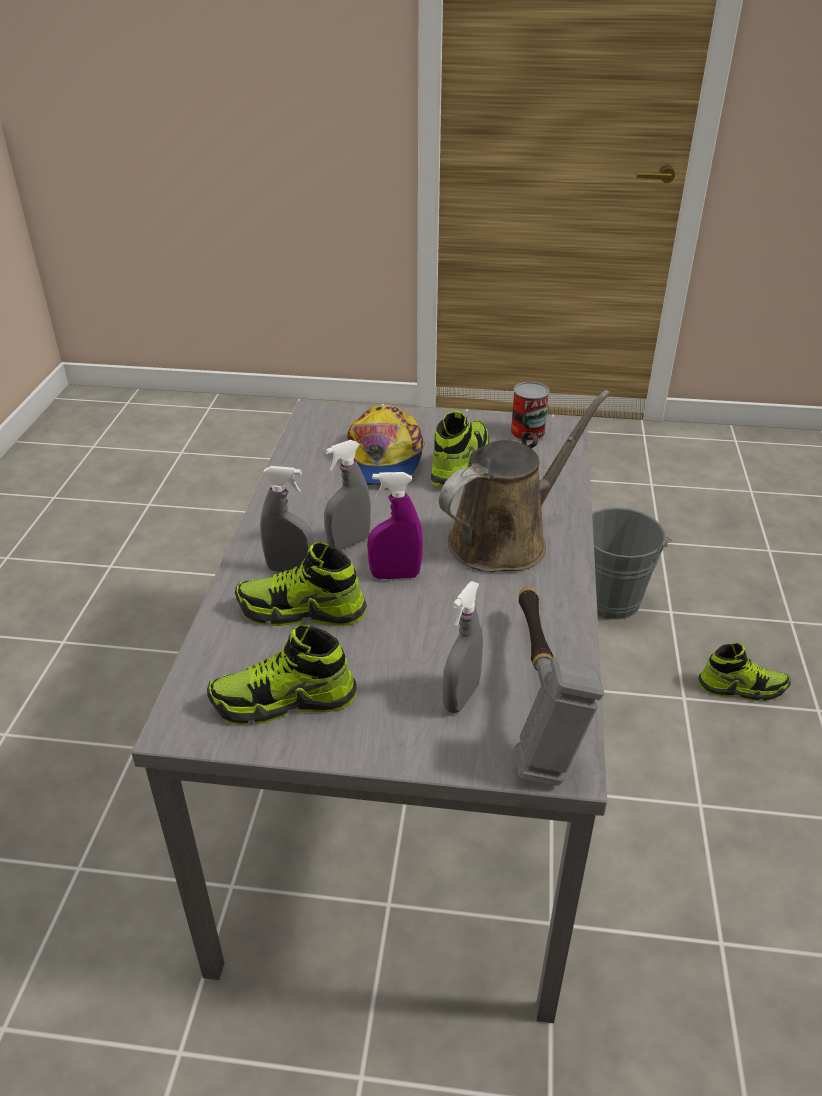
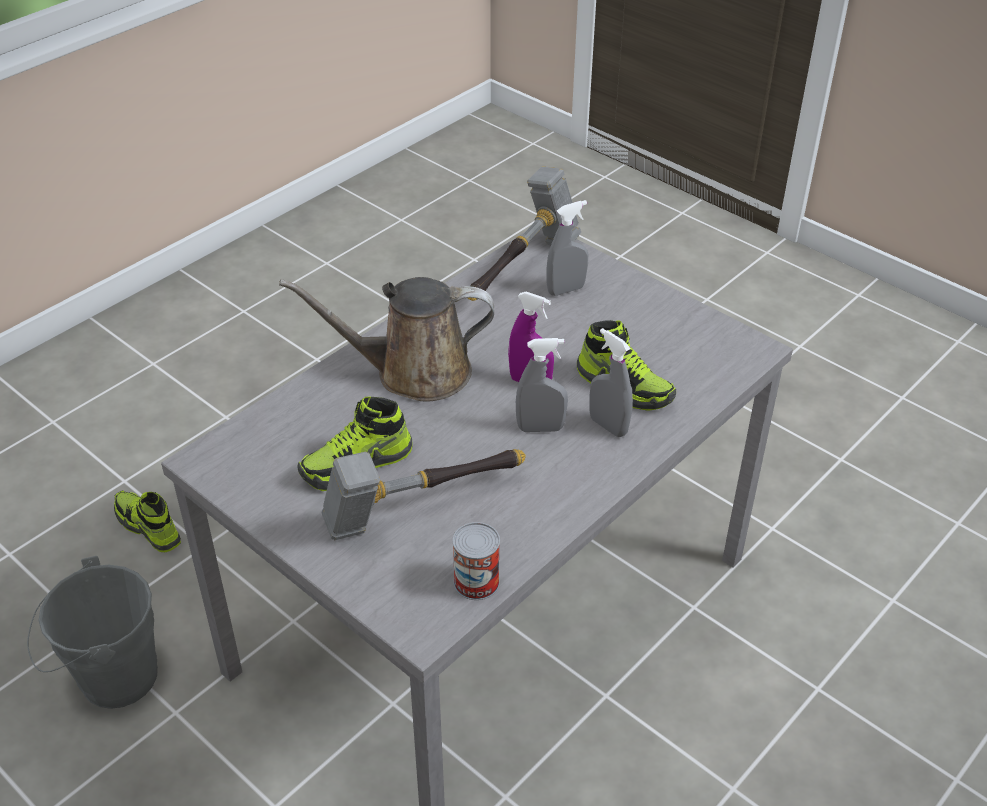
camera: 145 degrees left, 5 degrees up
(284, 702) = (679, 333): shoe -> none
(383, 459) = (421, 509): cap -> hammer
(527, 432) = (243, 472): can -> can (476, 582)

